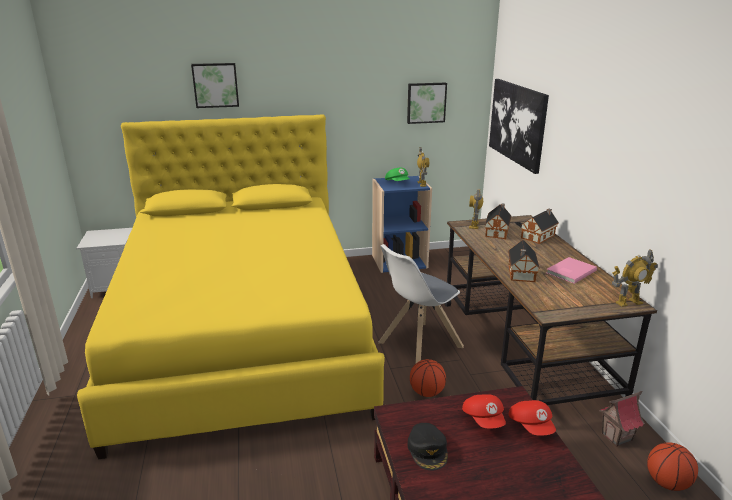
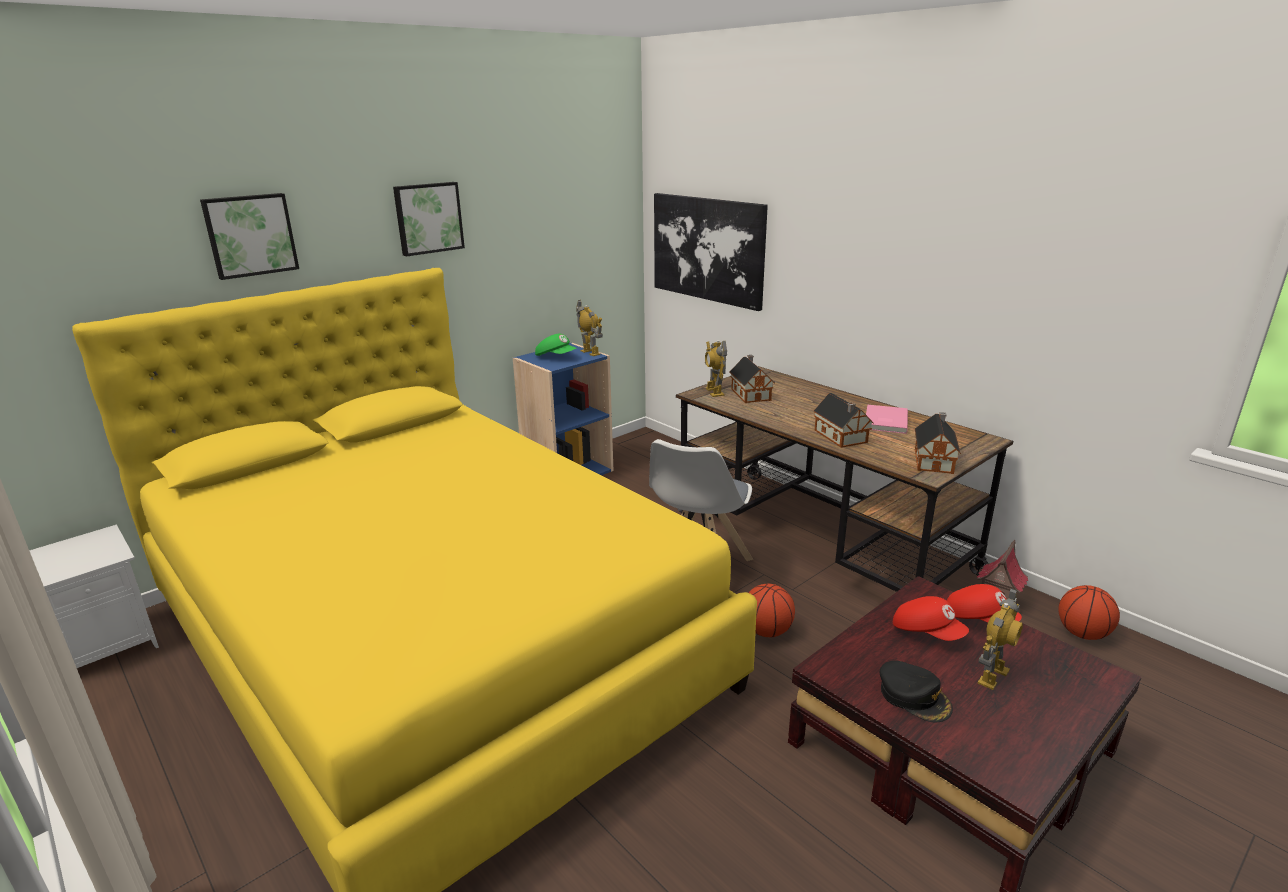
camera: 30 degrees left, 0 degrees up
(426, 102) = (569, 235): picture -> picture (428, 218)
(539, 236) = (801, 389): toy house -> toy house (934, 460)
(628, 302) = (980, 439): toy robot -> toy robot (992, 675)

